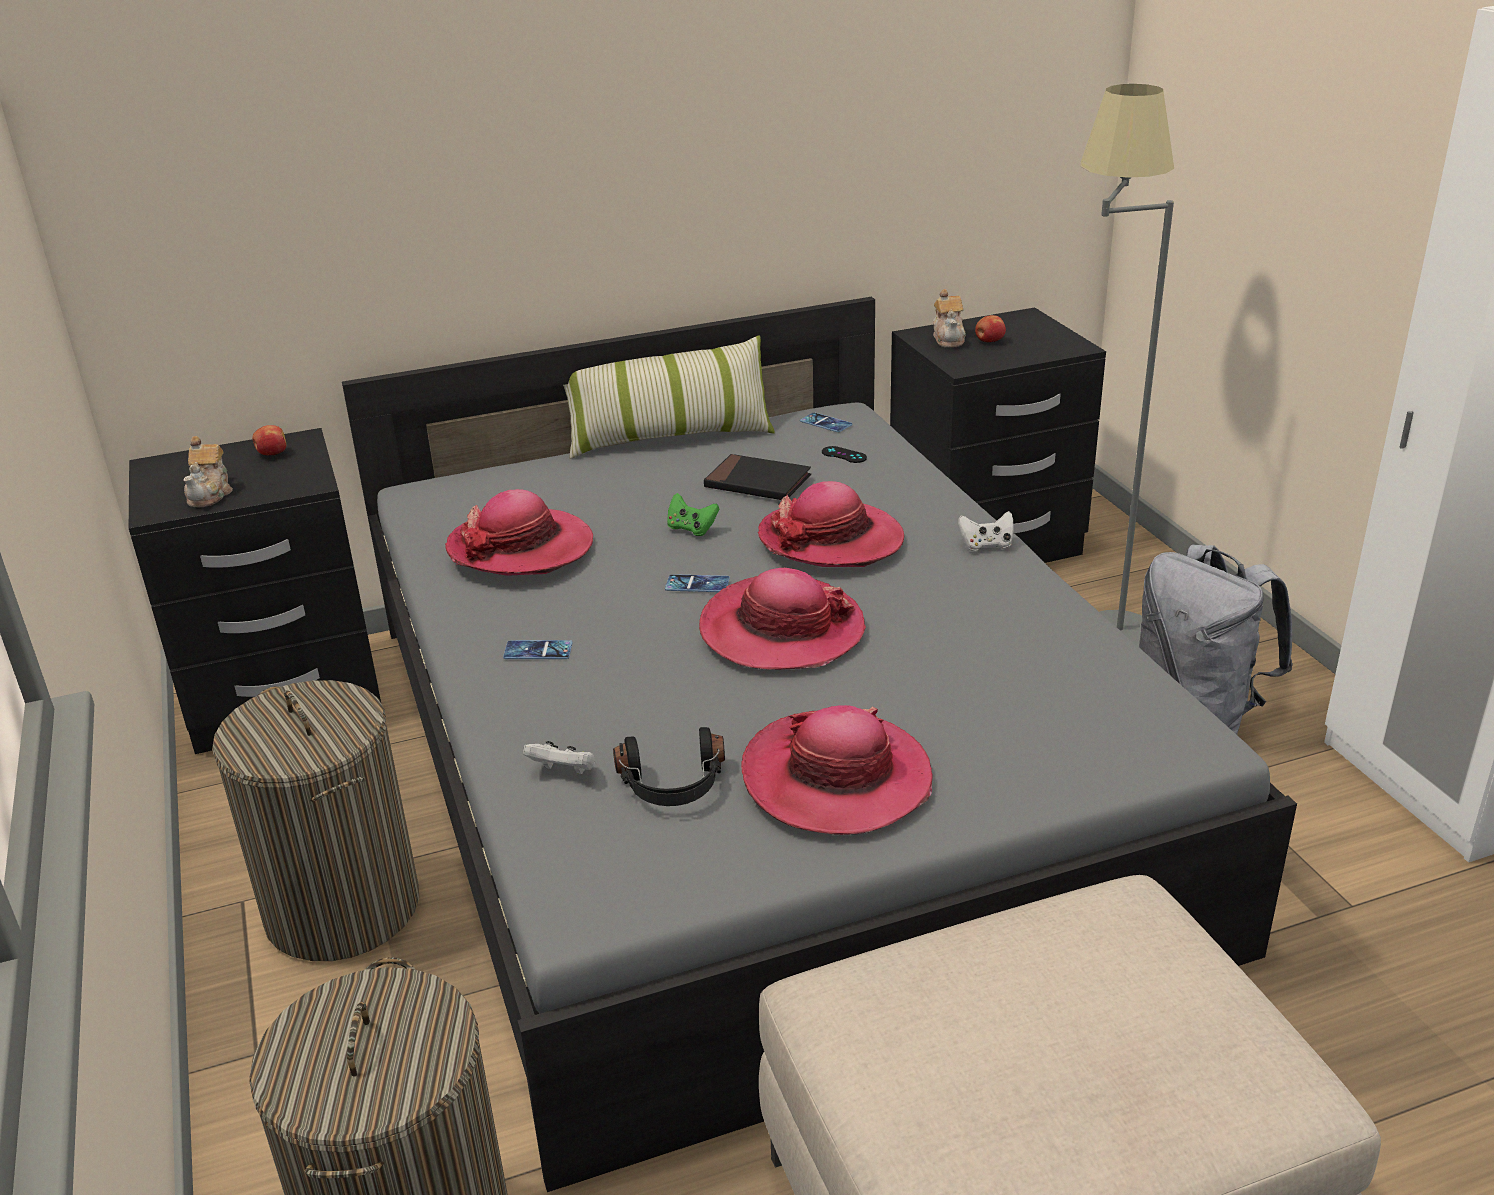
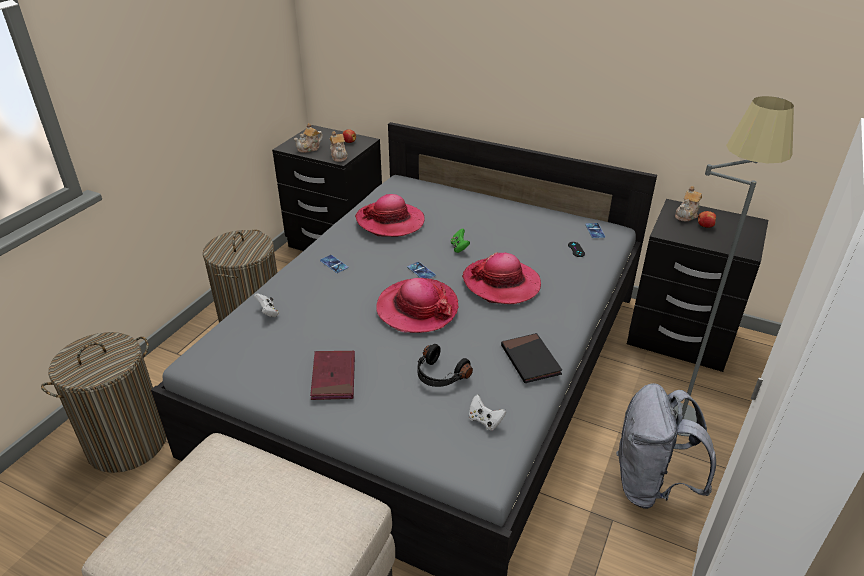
camera: 45 degrees right, 5 degrees up
(299, 480) = (339, 156): none -> teapot
(669, 437) = (521, 204): pillow -> none
(673, 786) = (285, 341): black headphones -> black headphones (440, 375)
(757, 483) = (518, 242): black book -> black book (530, 360)
(836, 778) = (333, 377): hat -> red book
(986, 545) = (561, 325): white game controller -> white game controller (485, 420)

